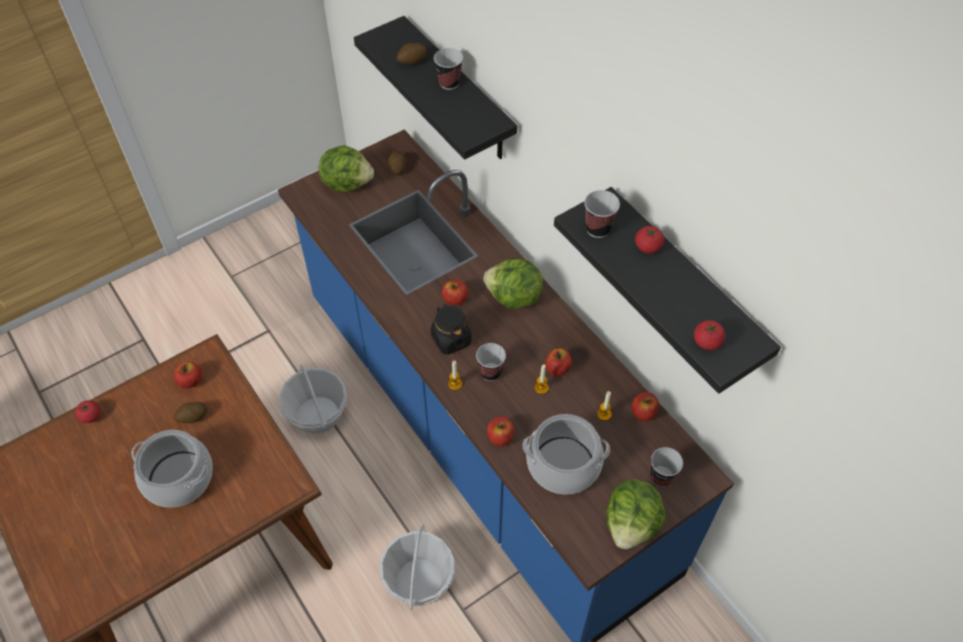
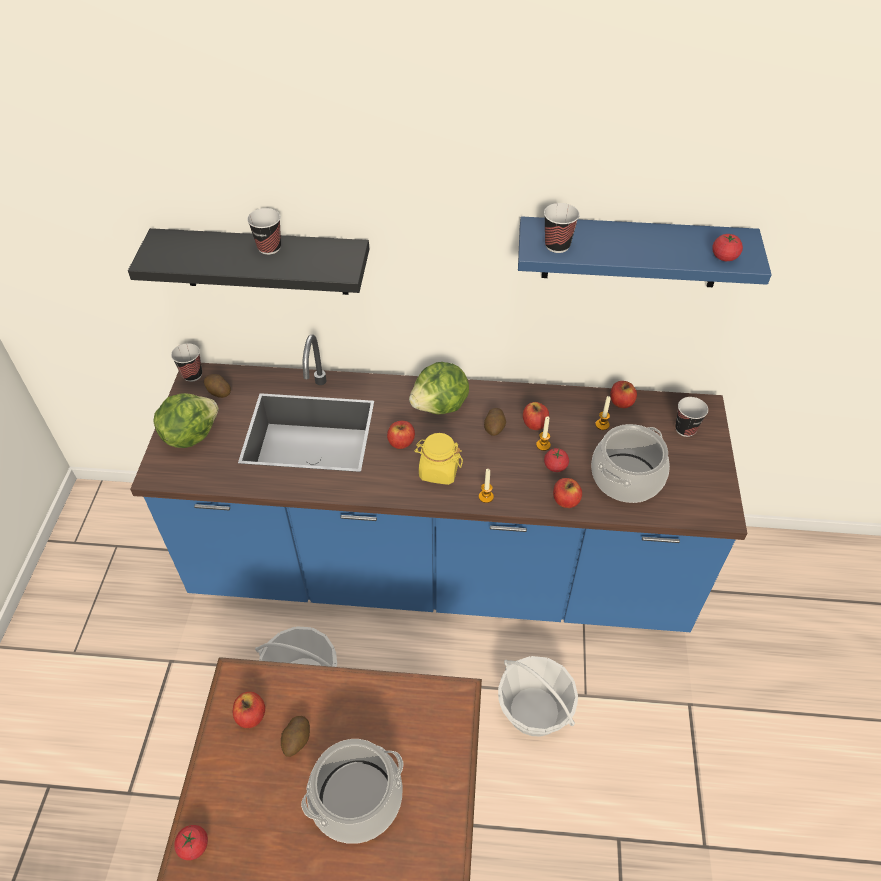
camera: 50 degrees left, 5 degrees down
(412, 61) = (212, 253): potato -> potato (494, 428)
(451, 339) = (438, 471): black jar -> yellow jar
(490, 372) = (497, 466): cup -> cup (192, 375)
(631, 524) = (712, 472): lettuce -> none
(647, 247) = (603, 233): tomato -> tomato (555, 466)
(684, 285) = (632, 252): black shelf -> blue shelf

